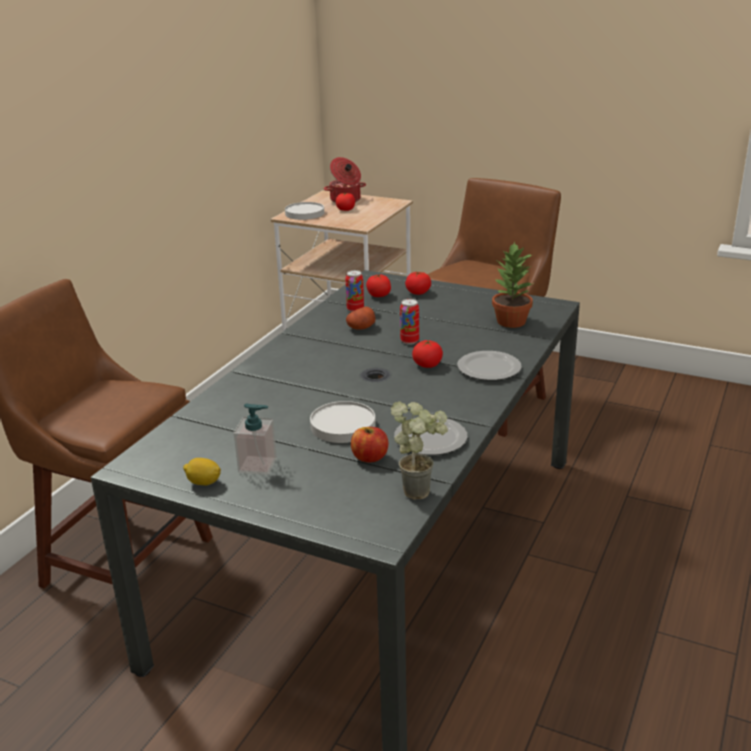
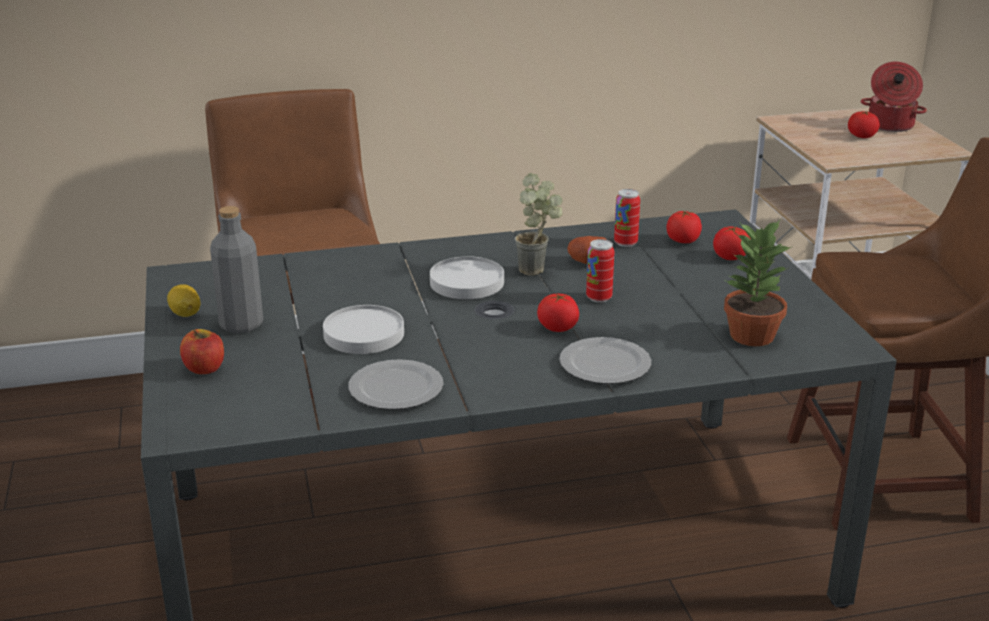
camera: 50 degrees right, 0 degrees up
(258, 465) = (241, 324): soap dispenser -> grey bottle
(304, 213) = (805, 124): white plate -> white plate (466, 282)
(370, 457) = (318, 371): apple -> apple (204, 368)
(421, 489) = (289, 420): potted plant -> potted plant (539, 271)

